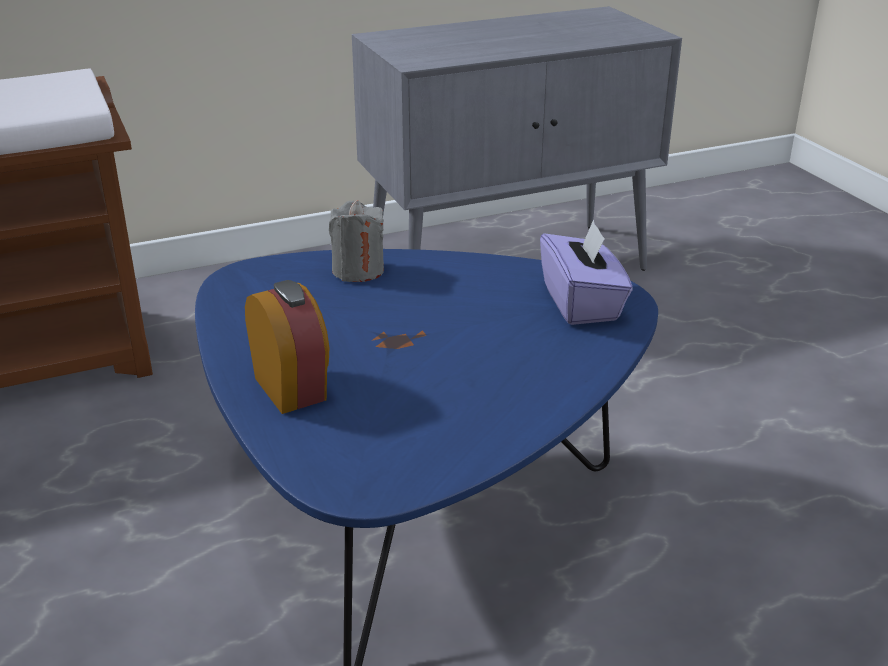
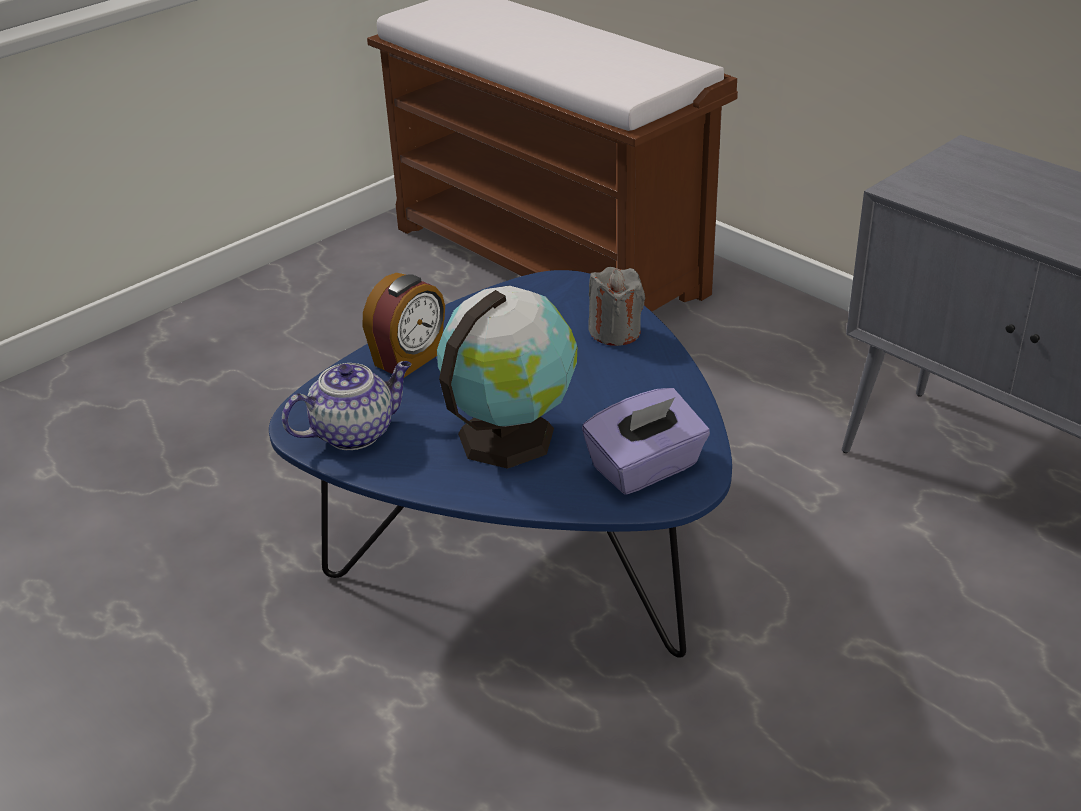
camera: 70 degrees right, 5 degrees up
(406, 450) = (355, 432): none -> teapot
(483, 356) = (510, 434): none -> globe

